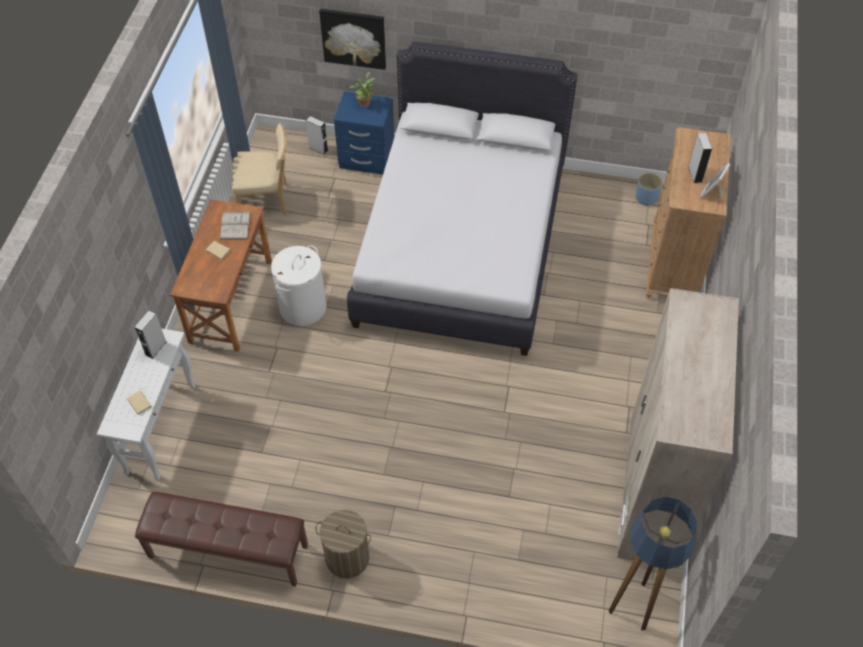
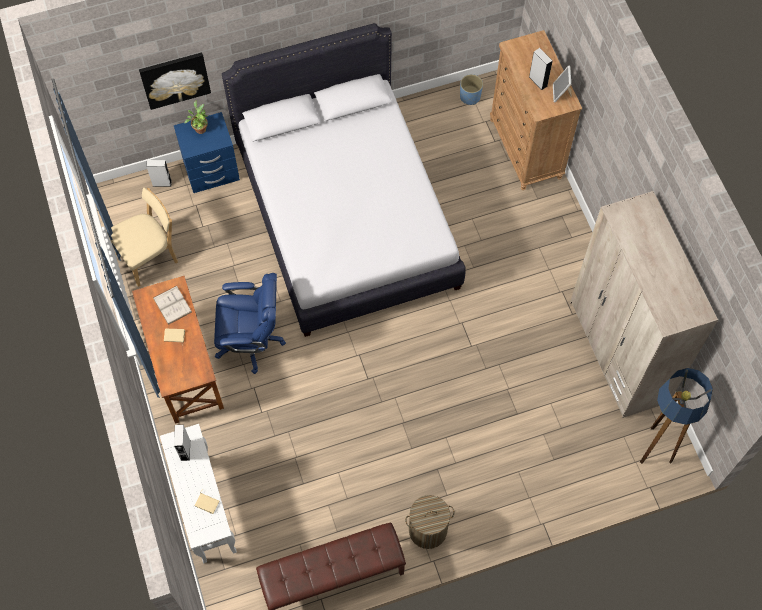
camera: 30 degrees left, 10 degrees up
(303, 307) = (251, 340): white laundry basket -> blue office chair

